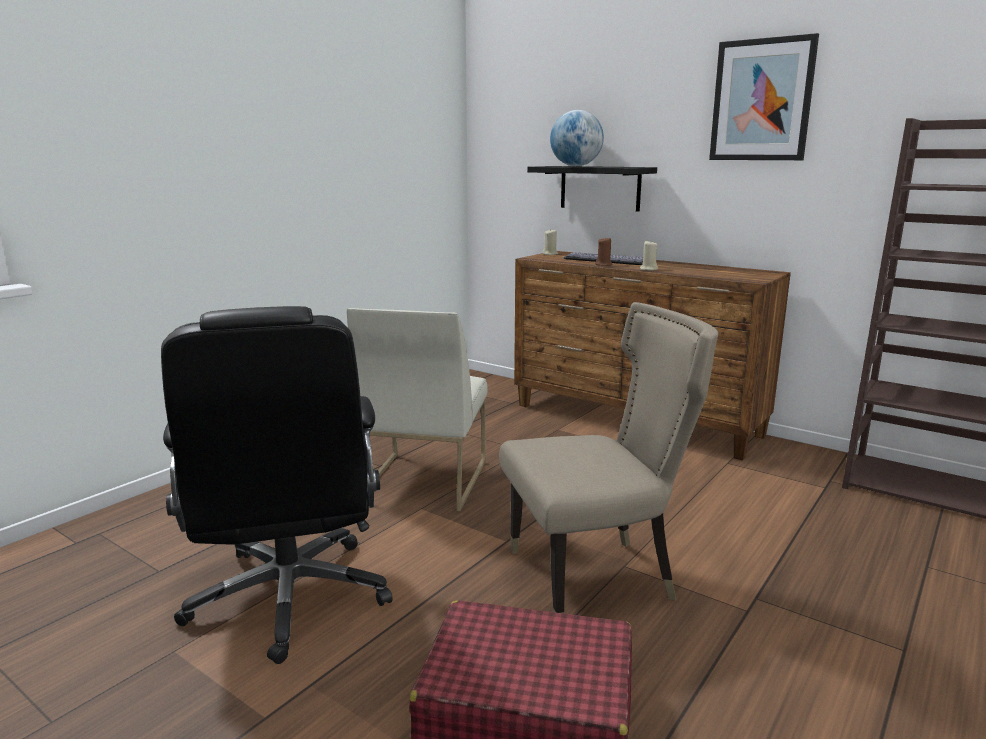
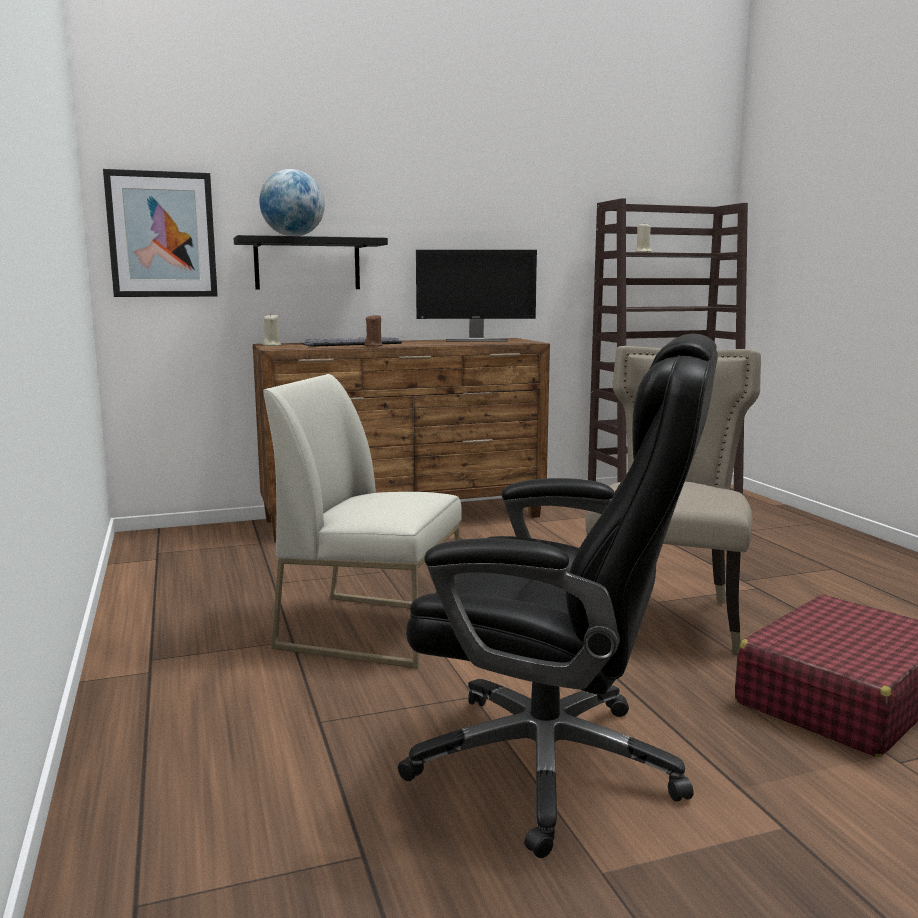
camera: 55 degrees left, 5 degrees down
(423, 480) = (372, 629): white chair -> white chair turned 150 degrees clockwise
(648, 269) = (426, 344): beige candle -> beige candle (643, 252)
(724, 270) = (475, 340): none -> monitor
(761, 100) = (474, 177): picture -> picture (162, 235)

